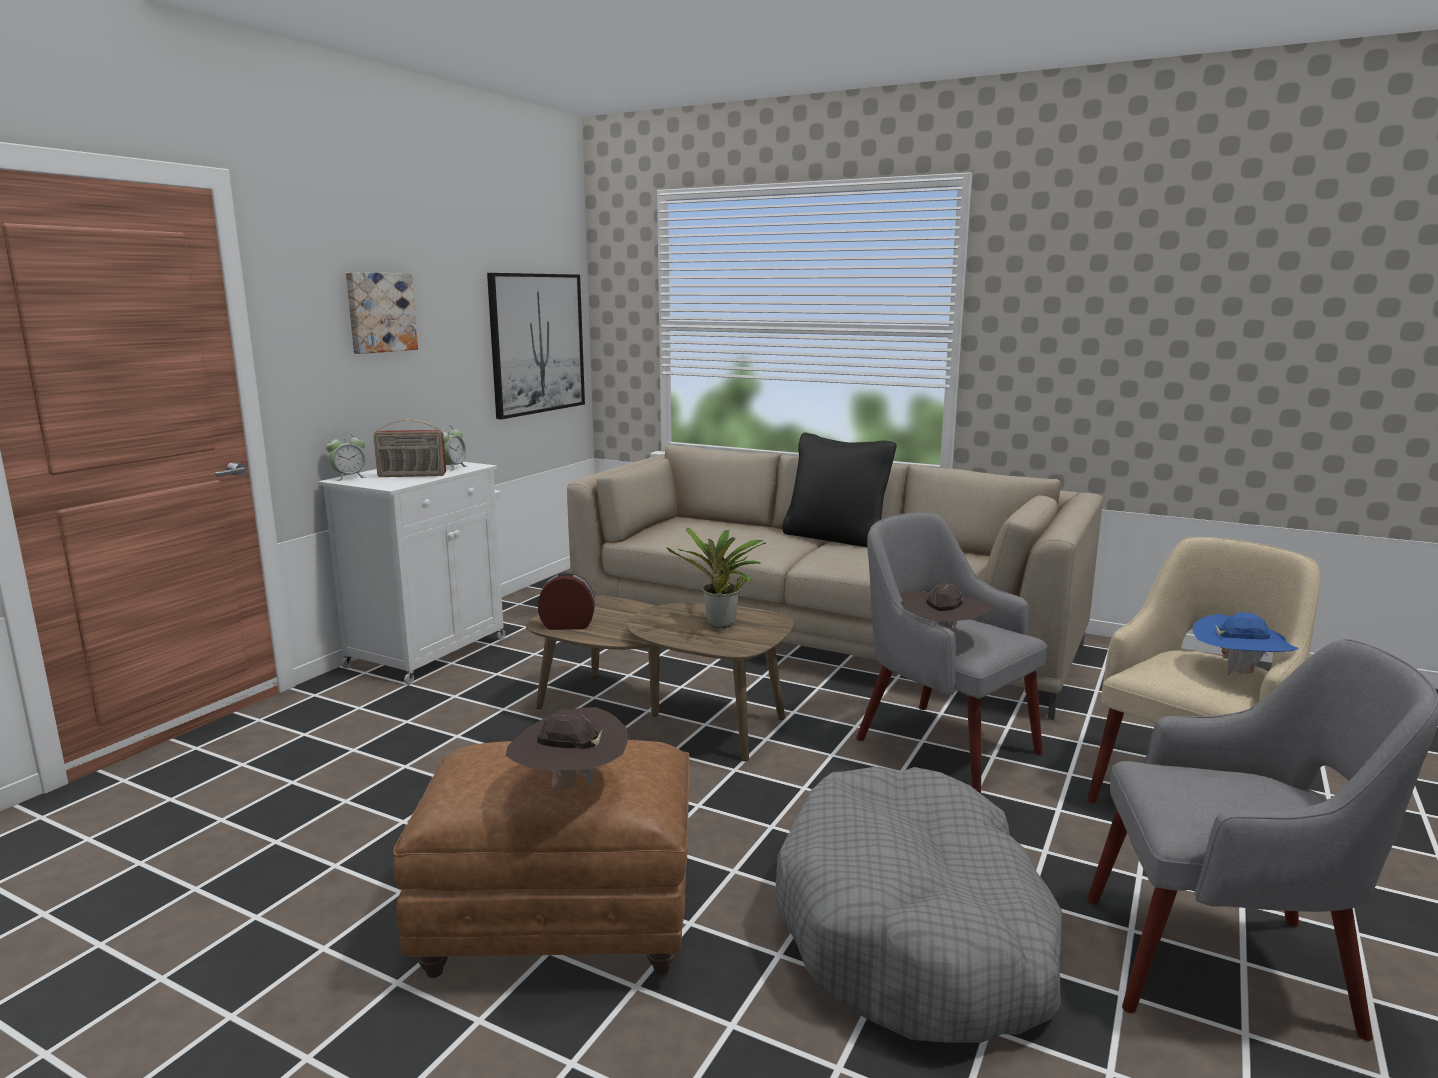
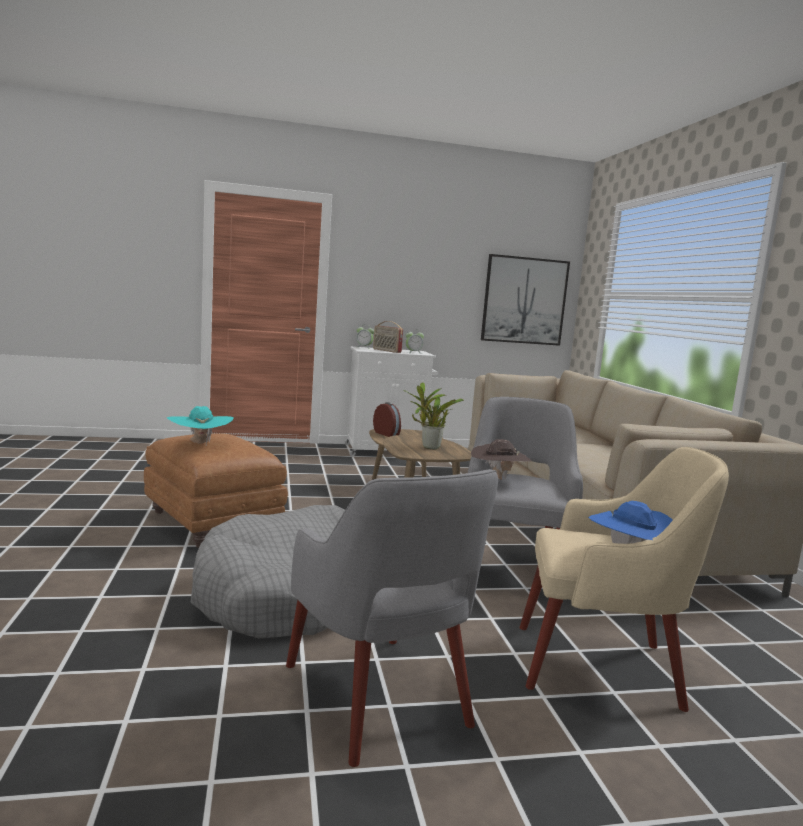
camera: 50 degrees right, 5 degrees down
(380, 312) = (406, 268): picture -> none
(569, 787) = (200, 443): brown hat -> turquoise hat
(836, 538) = (609, 443): black pillow -> none

